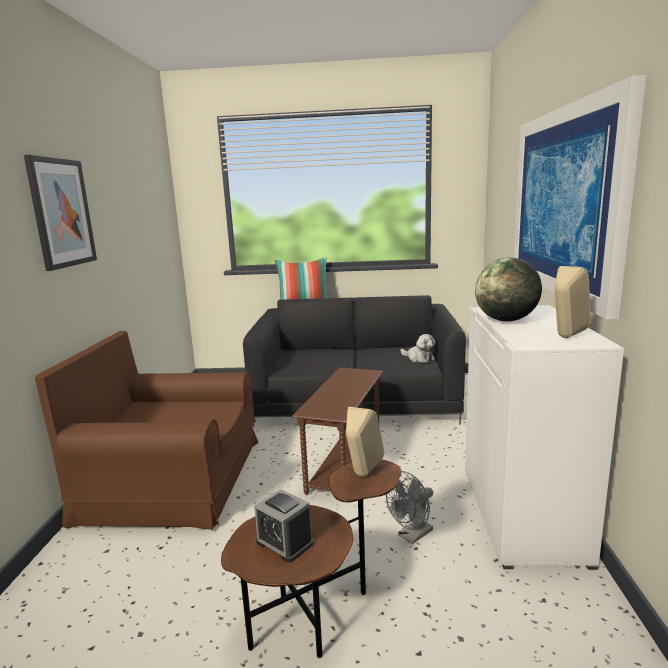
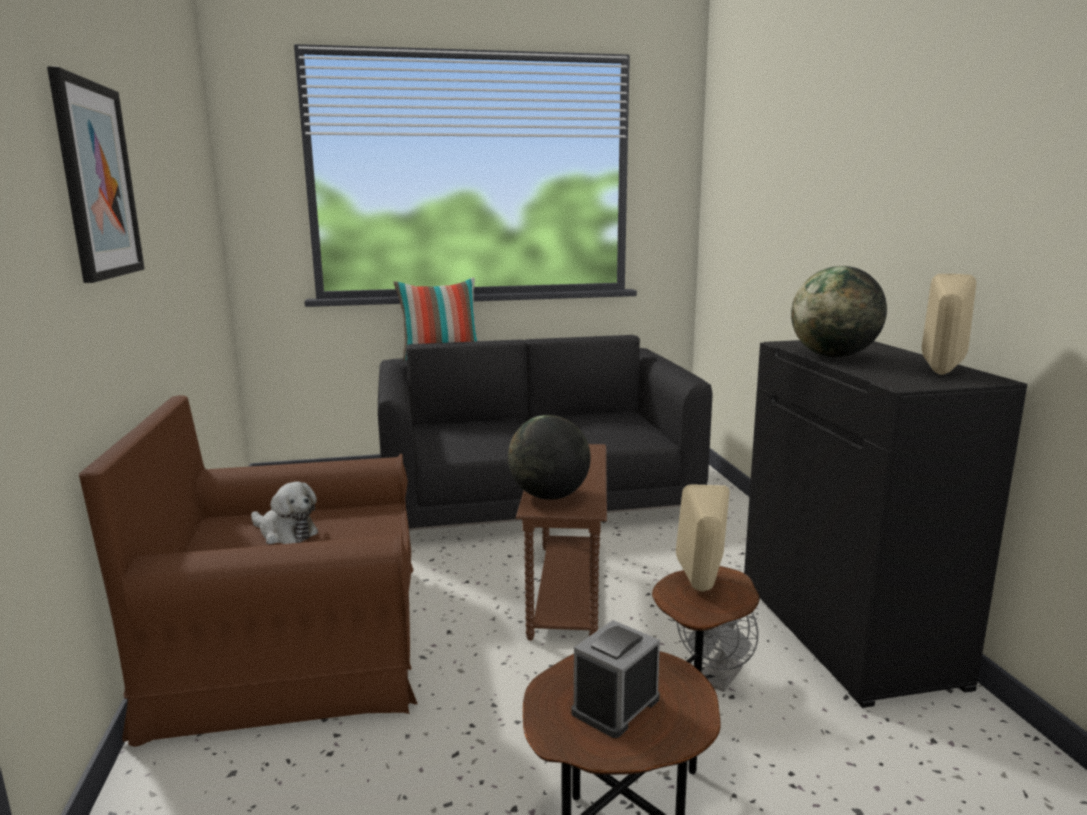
camera: 15 degrees left, 0 degrees up
(284, 543) = (615, 706): alarm clock -> alarm clock turned 105 degrees clockwise
(321, 404) = (549, 496): none -> globe
(418, 358) = (633, 427): plush toy -> plush toy (285, 533)
(523, 514) = (848, 632): white cabinet -> black cabinet
(565, 202) = (885, 194): picture -> none

